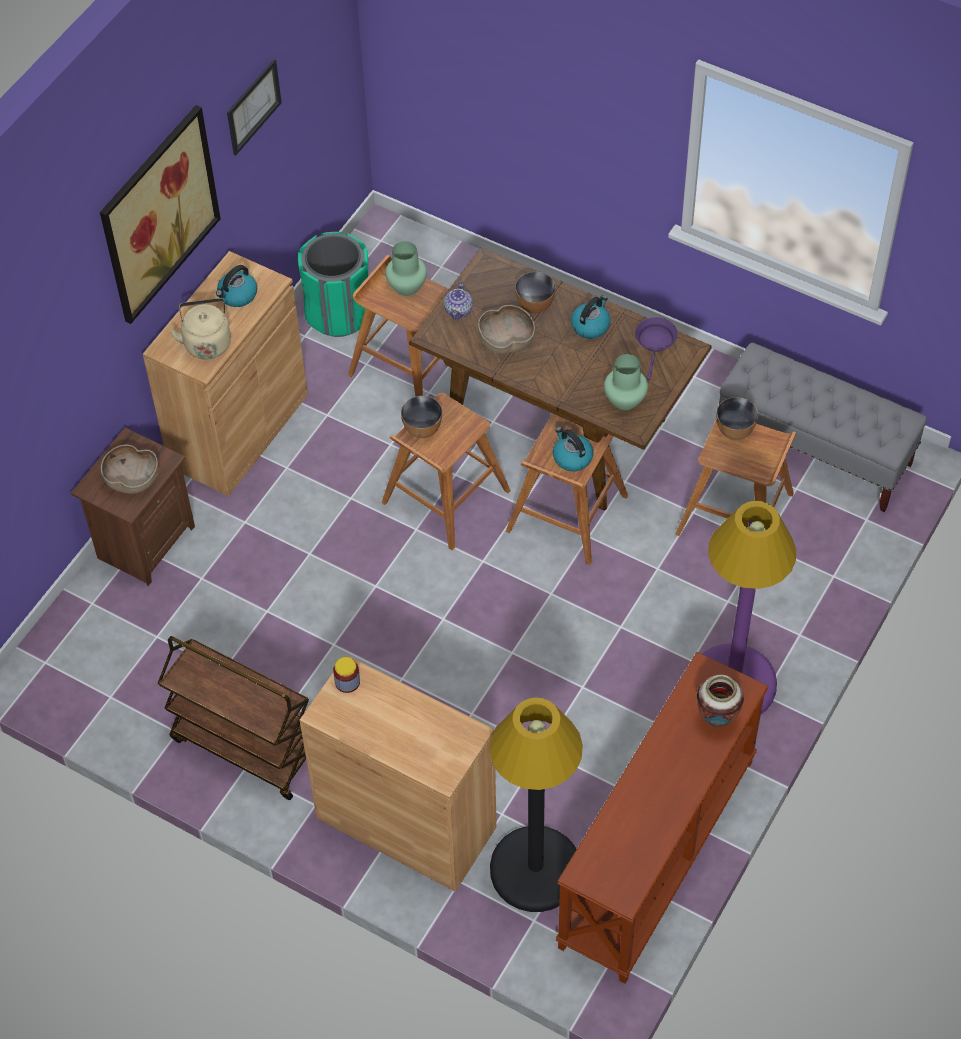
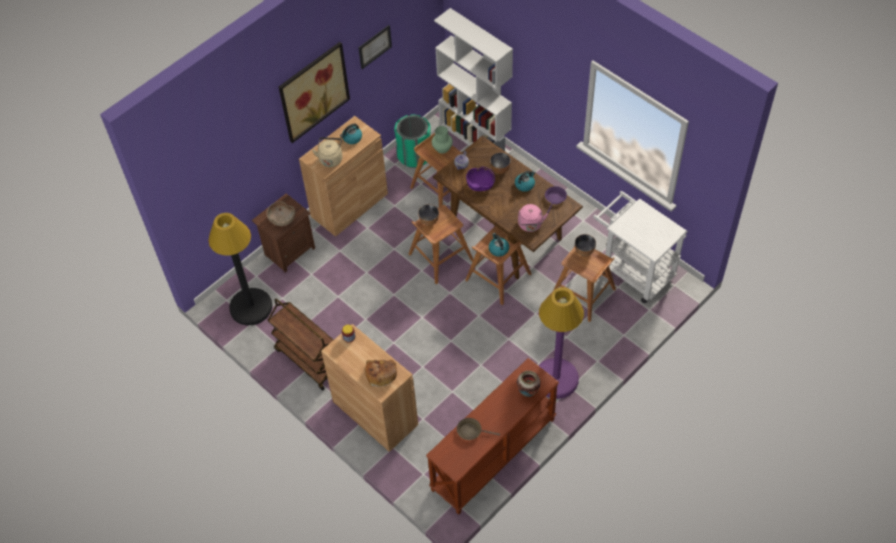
camera: 15 degrees right, 0 degrees up
(431, 740) = (380, 373): none -> bread
(446, 259) = (475, 138): none -> white bookcase
(506, 341) = (480, 185): brown bowl -> purple bowl
(535, 870) = (431, 449): black floor lamp -> black floor lamp (251, 307)
(624, 400) = (530, 225): green vase -> pink kettle
(631, 815) = (471, 431): none -> brown frying pan
(814, 452) = (633, 270): grey bench -> white cart

